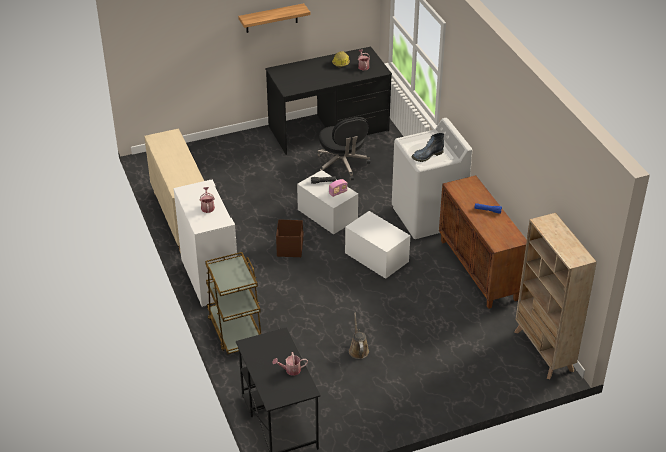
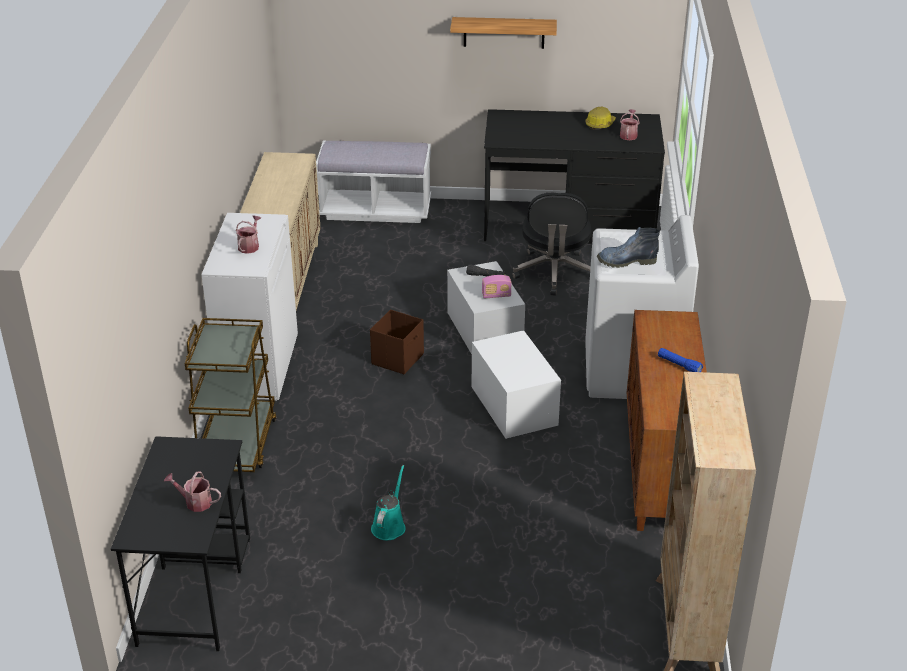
camera: 25 degrees right, 5 degrees down
(202, 151) = (375, 210): none -> white bench
(358, 349) = (389, 525): brown watering can -> turquoise watering can

